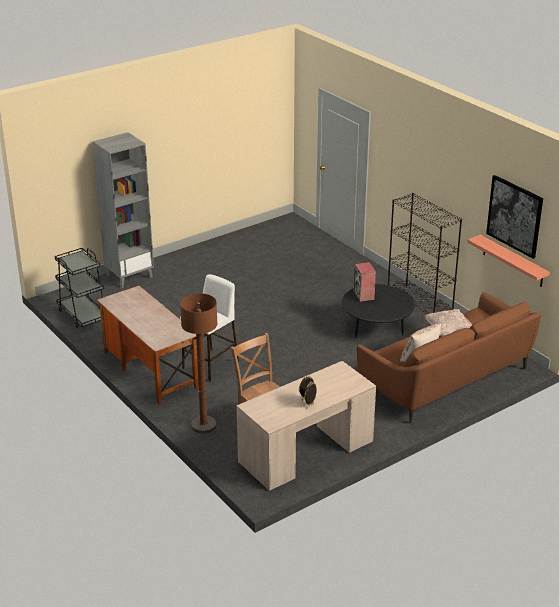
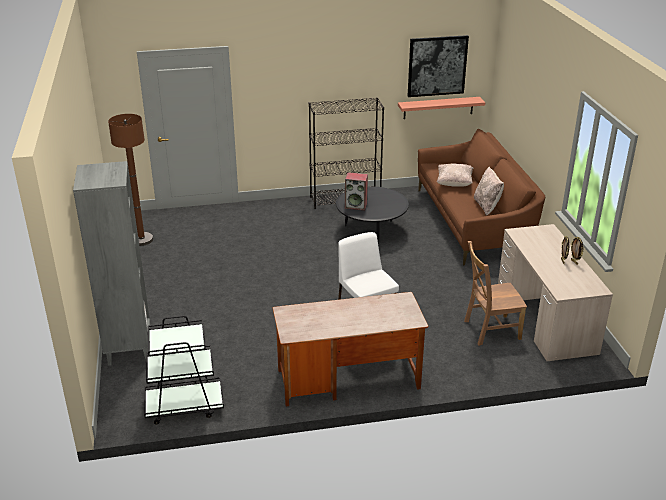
camera: 65 degrees left, 0 degrees up
(203, 425) = (474, 367): brown floor lamp -> brown floor lamp (141, 240)

